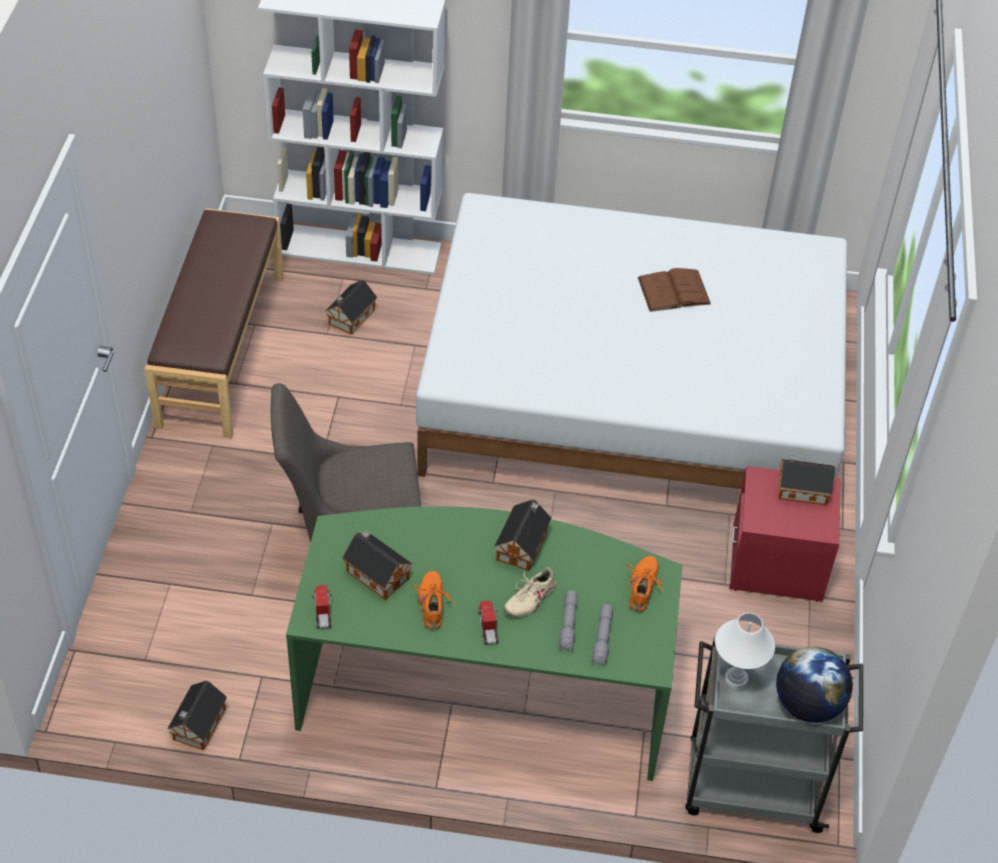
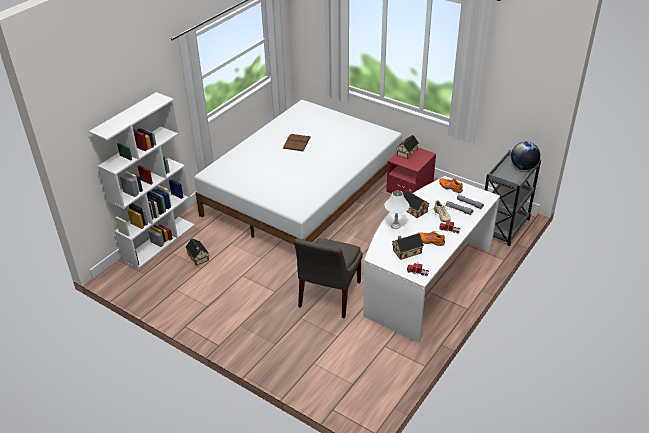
camera: 60 degrees left, 10 degrees down
(197, 726) = (400, 375): toy house -> none
(220, 349) = (182, 305): brown bench -> none
(484, 686) = (425, 280): green desk -> white desk
(736, 679) = (505, 178): white table lamp -> white table lamp (396, 226)

